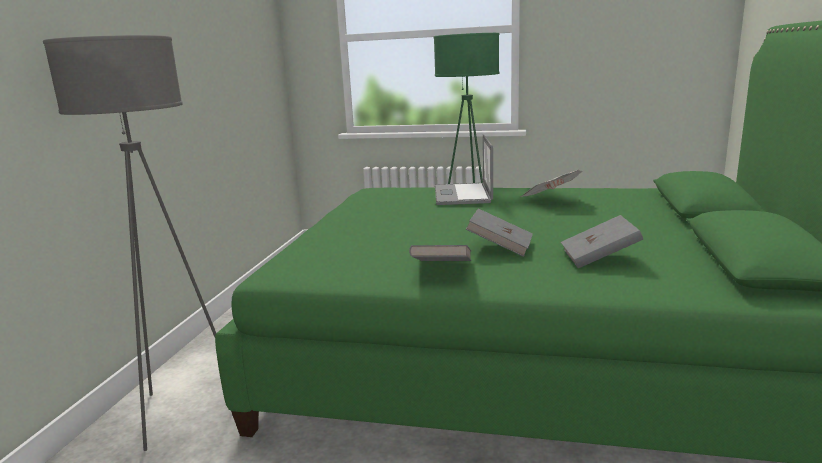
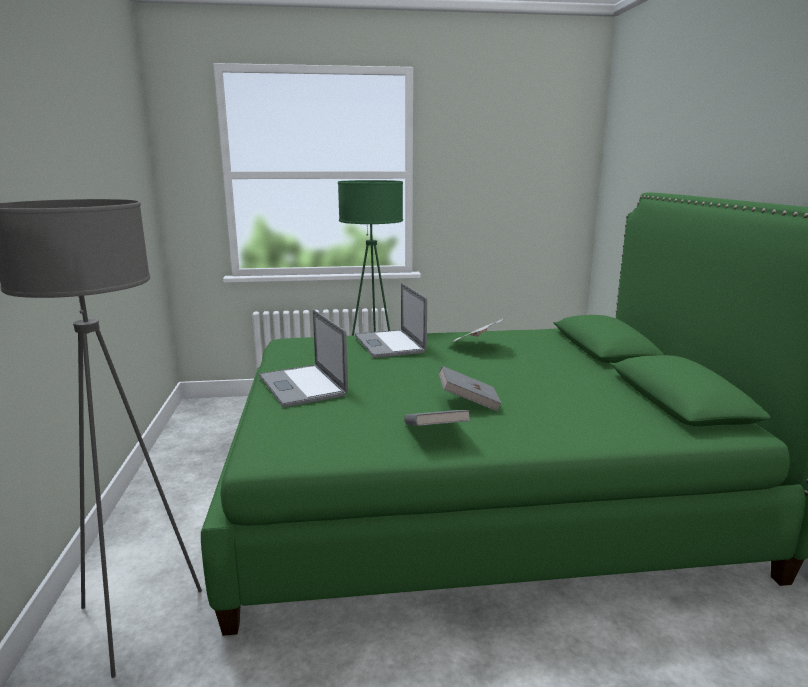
camera: 20 degrees left, 0 degrees up
(353, 223) = (302, 385): none -> laptop
(599, 258) = (561, 407): grey book -> none

